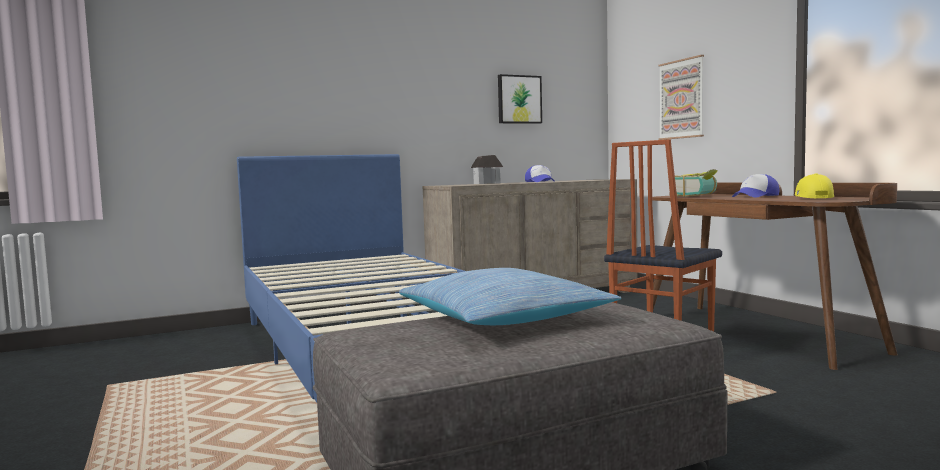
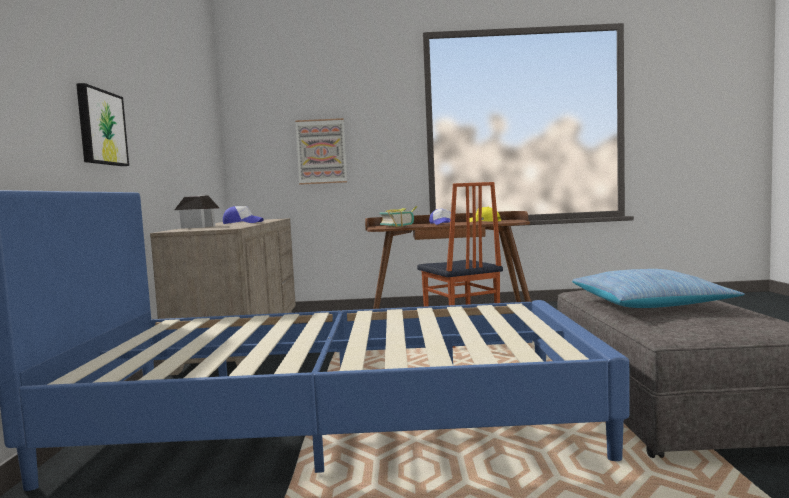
camera: 65 degrees left, 0 degrees up
(519, 99) = (187, 136): picture -> picture (100, 127)

